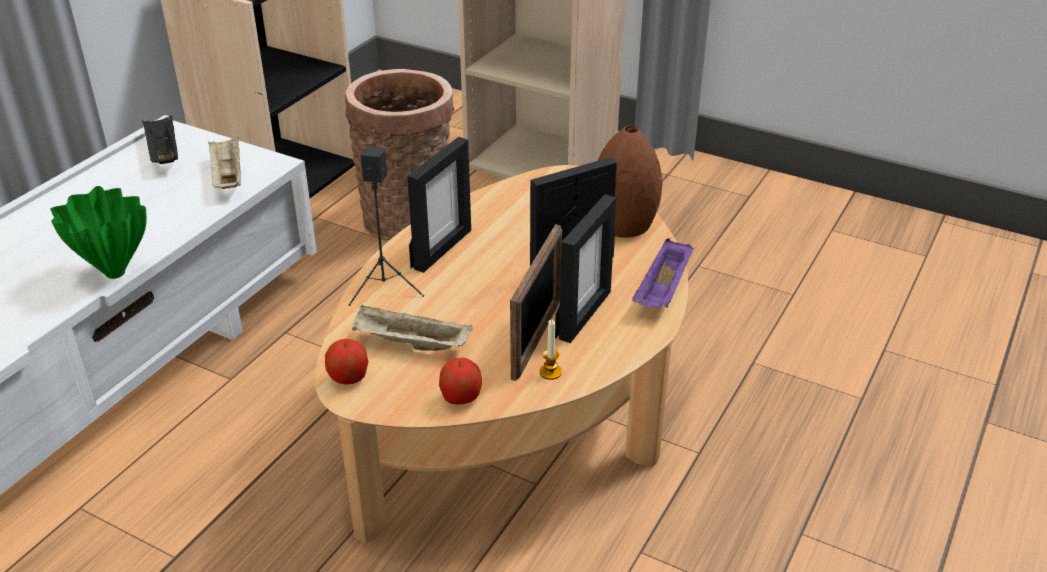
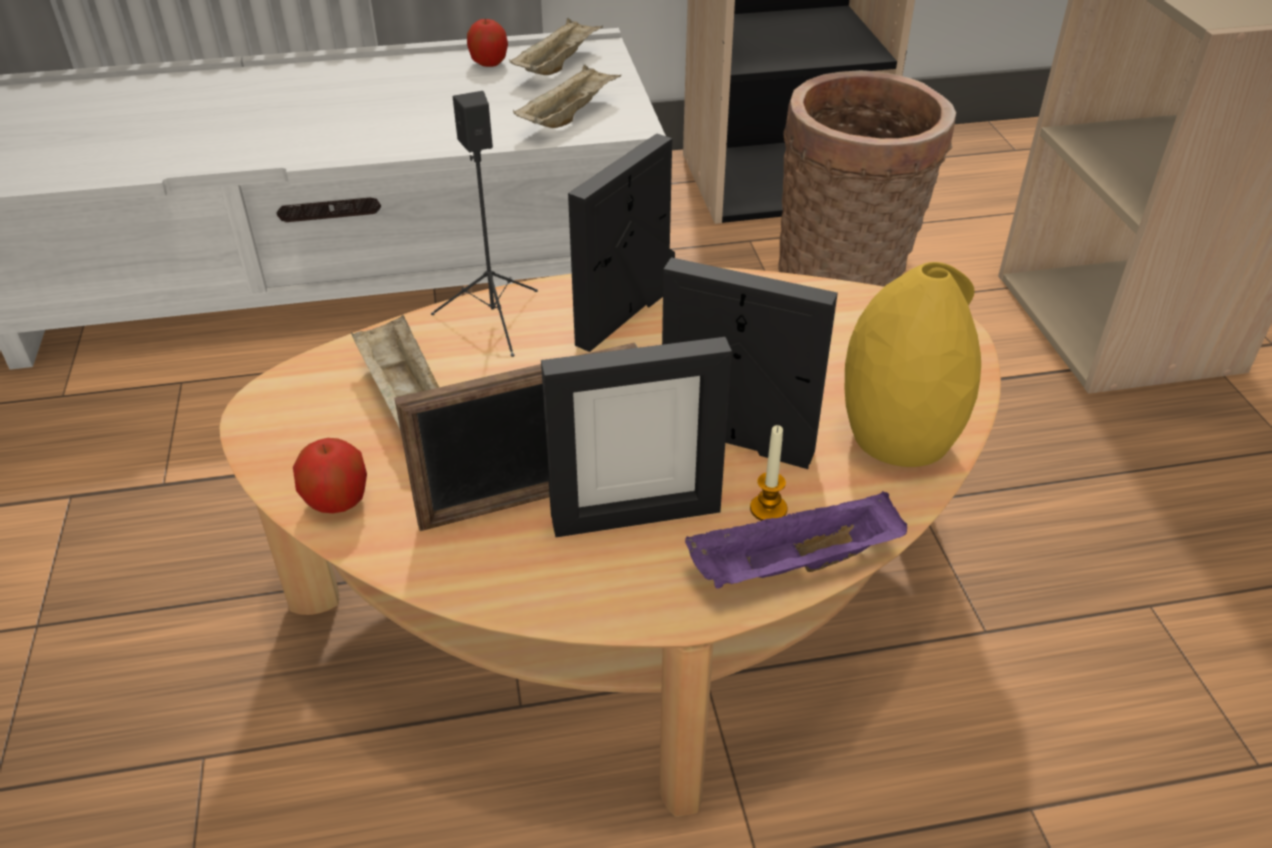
camera: 50 degrees right, 5 degrees up
(113, 273) = (326, 152): green vase -> none
(164, 153) = (557, 65): black tray -> beige tray
(348, 378) = (294, 390): apple -> apple (489, 63)
(441, 248) = (626, 316): picture frame -> picture frame turned 135 degrees clockwise
(550, 372) = (470, 554): candle -> candle (768, 509)
(622, 225) = (897, 435): brown vase -> yellow vase

